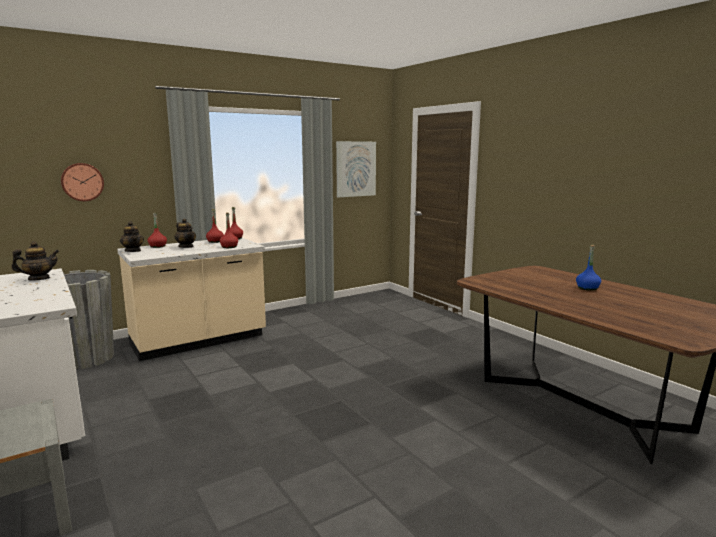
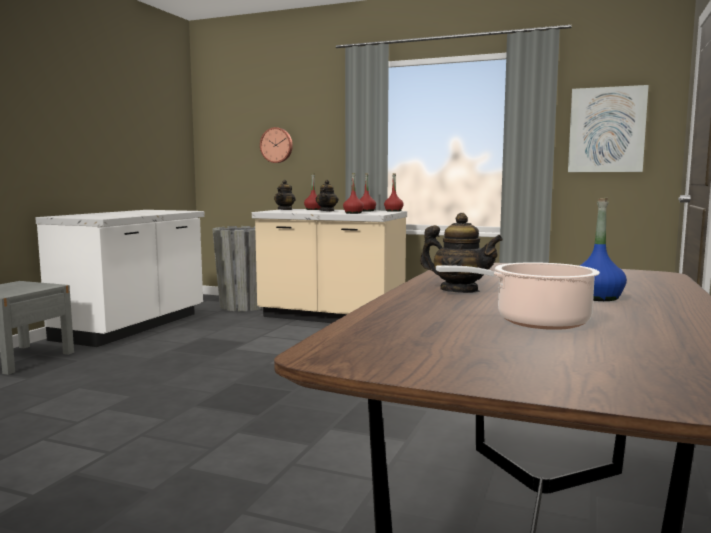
camera: 55 degrees right, 5 degrees down
(39, 279) = (166, 212): teapot -> teapot (459, 291)
(633, 306) = (536, 322): none -> cooking pot

